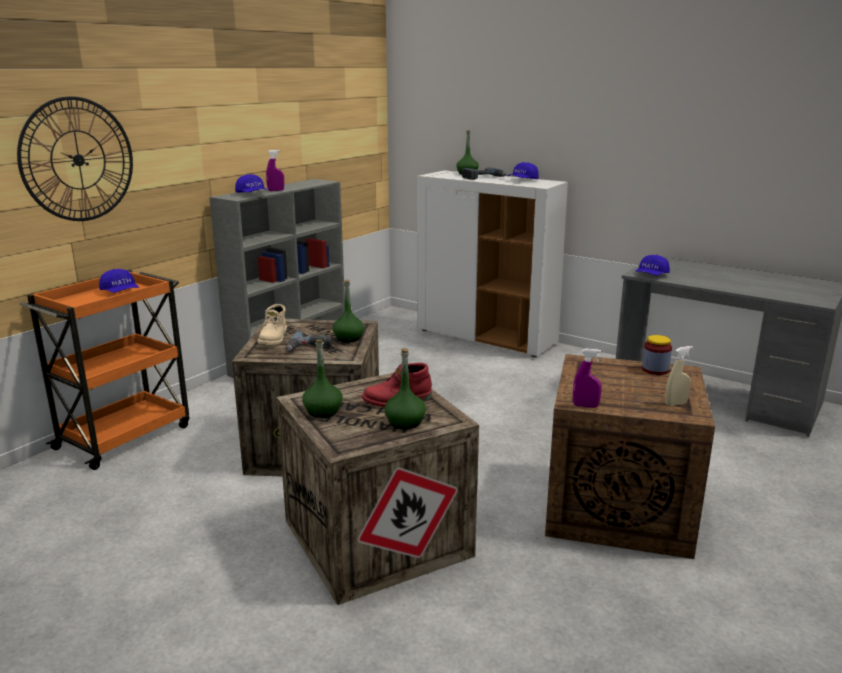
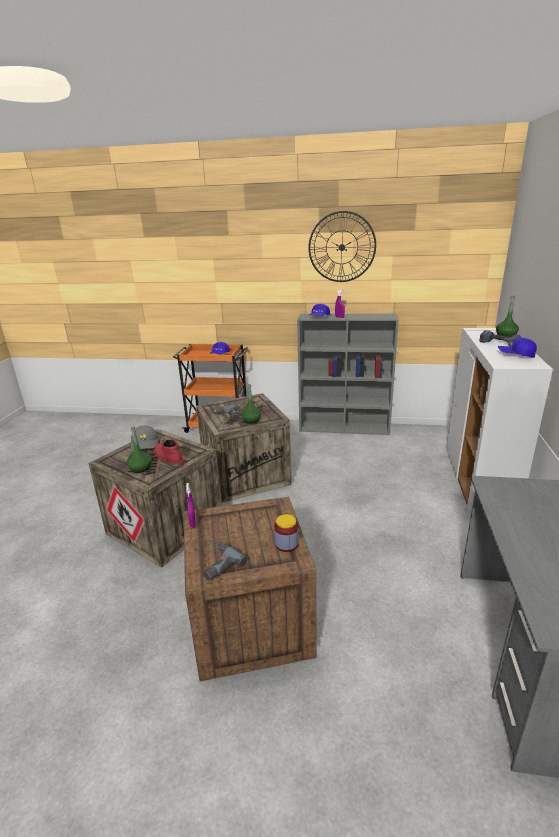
camera: 65 degrees right, 5 degrees up
(78, 160) = (221, 283): wall clock -> wall clock (342, 247)
(274, 339) = (233, 404): beige boot -> none
(322, 411) = (145, 444): green bottle -> grey cap
(651, 275) = (492, 491): blue cap -> none
(676, 404) = (219, 565): beige spray bottle -> power drill

